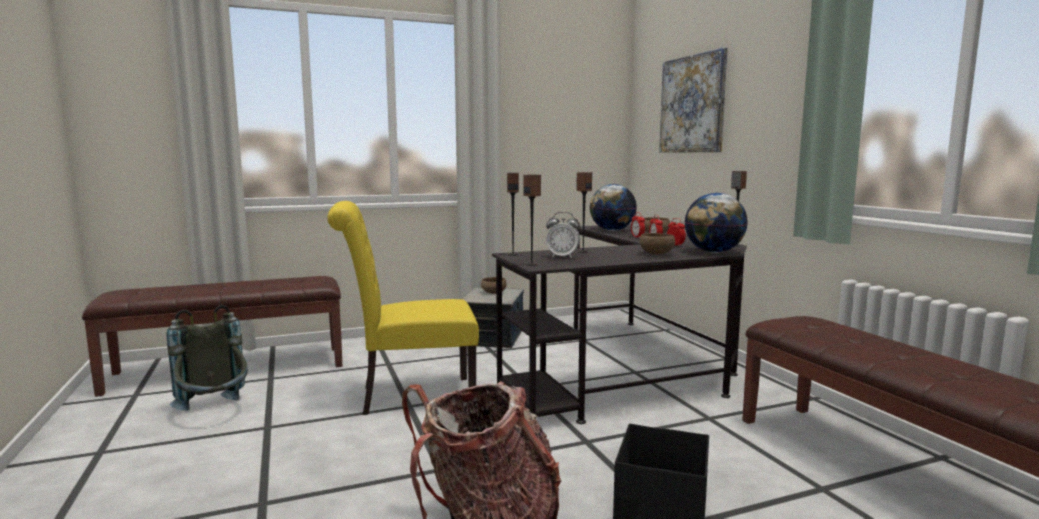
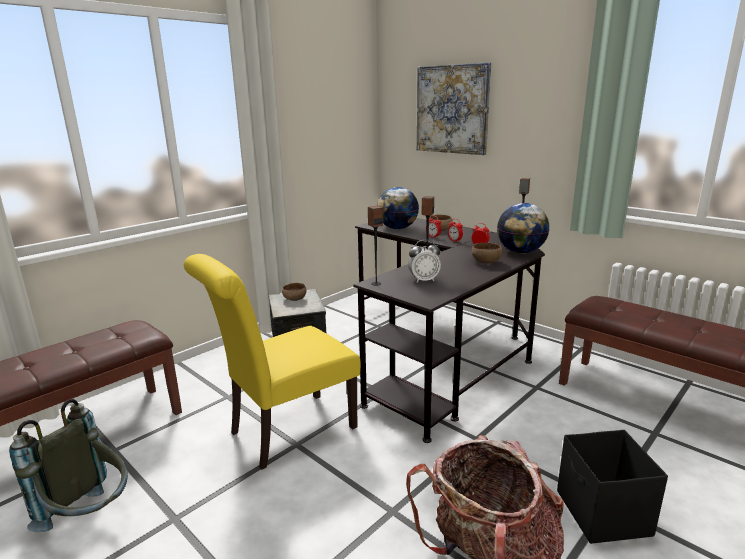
camera: 25 degrees left, 10 degrees up
(532, 265) = (418, 298): speaker -> none

